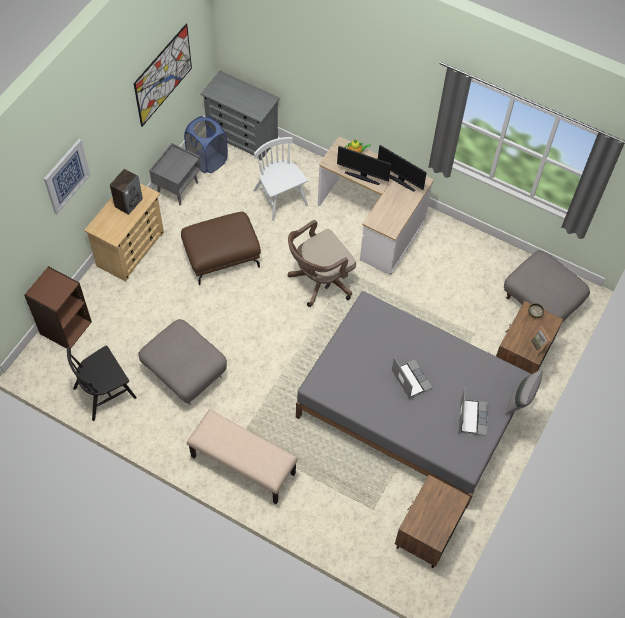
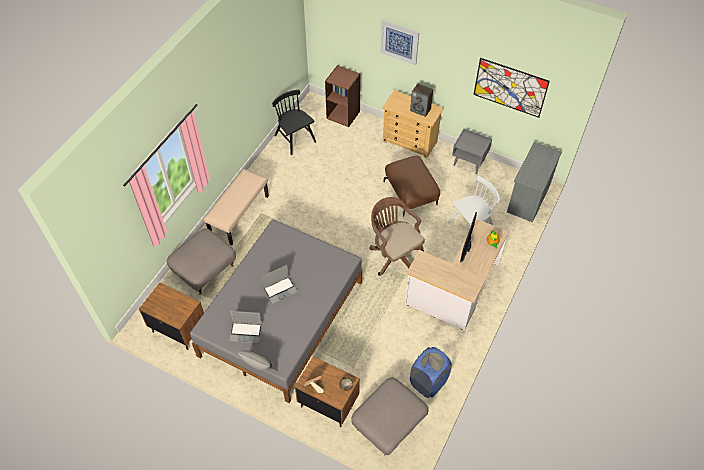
camera: 90 degrees right, 5 degrees down
(184, 373) = (310, 178): grey ottoman -> grey ottoman (205, 270)
(207, 160) = (499, 178): blue laundry basket -> blue laundry basket (428, 382)
(400, 181) = (467, 276): monitor -> none

